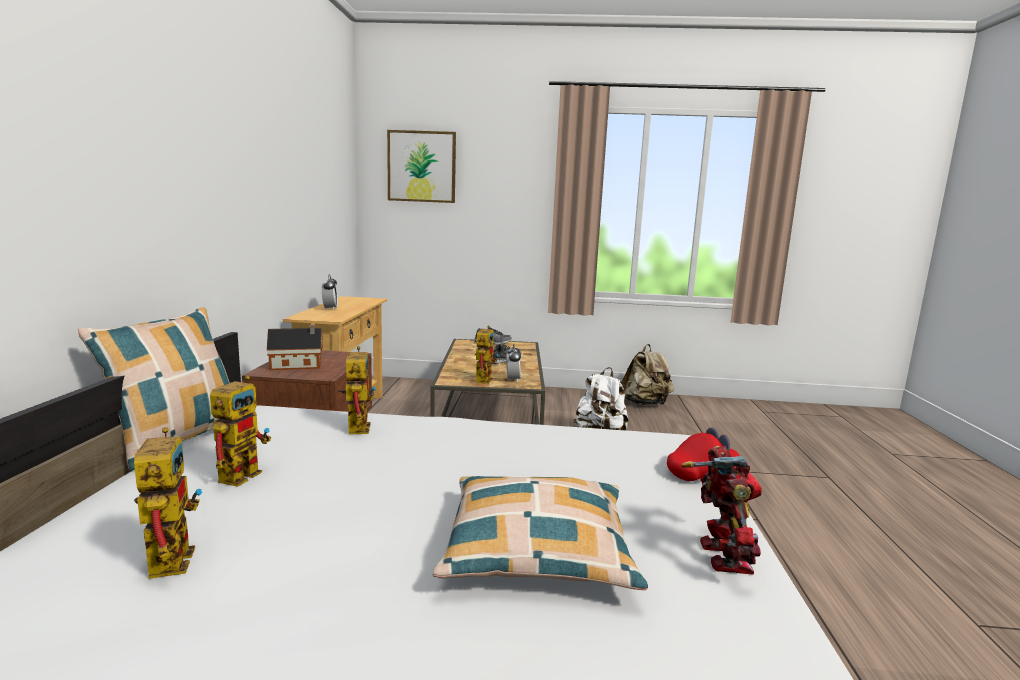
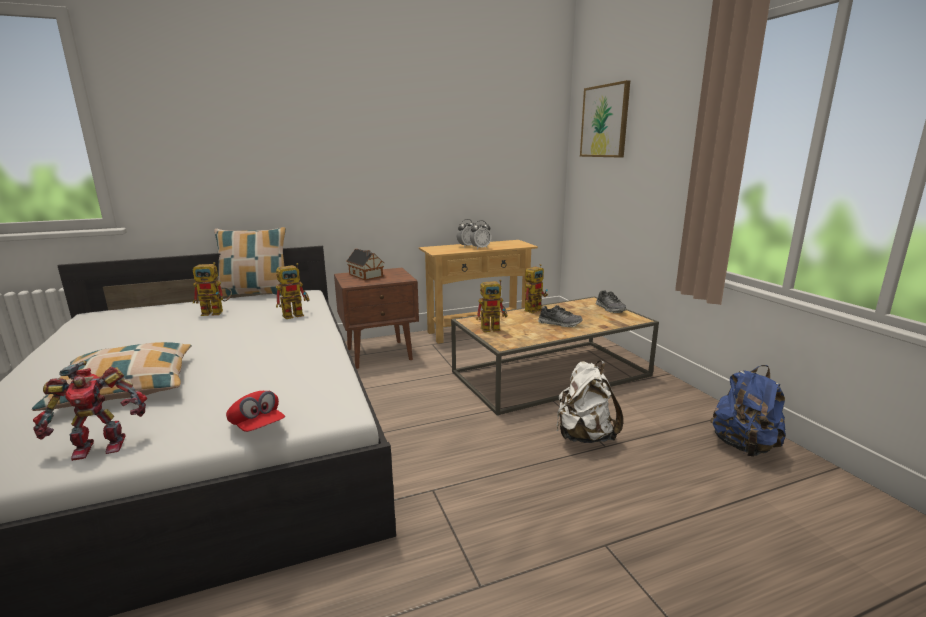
camera: 65 degrees right, 5 degrees up
(169, 556) = (125, 324): toy robot -> toy robot (534, 309)
(512, 380) = (507, 337): alarm clock -> alarm clock (480, 248)
(645, 403) = (744, 446): beige backpack -> blue backpack

